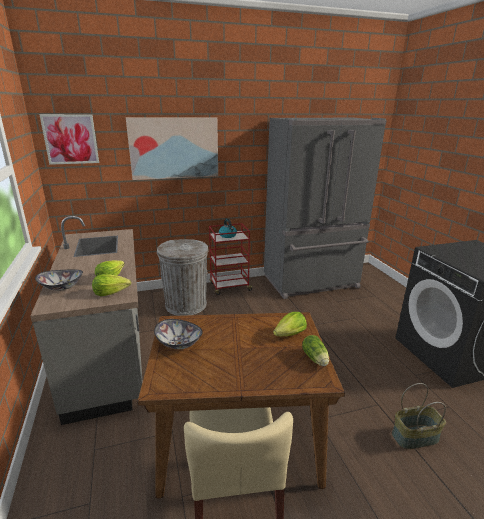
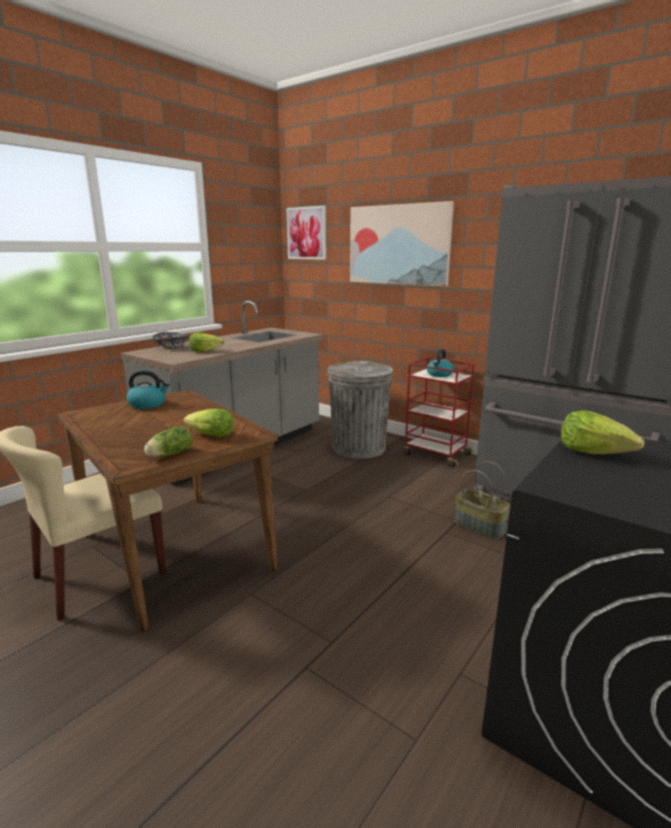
camera: 55 degrees right, 5 degrees down
(111, 292) = (178, 357): lettuce -> lettuce (594, 452)
(178, 343) = (148, 404): bowl -> kettle
(414, 436) = (293, 700): basket -> basket (480, 526)

